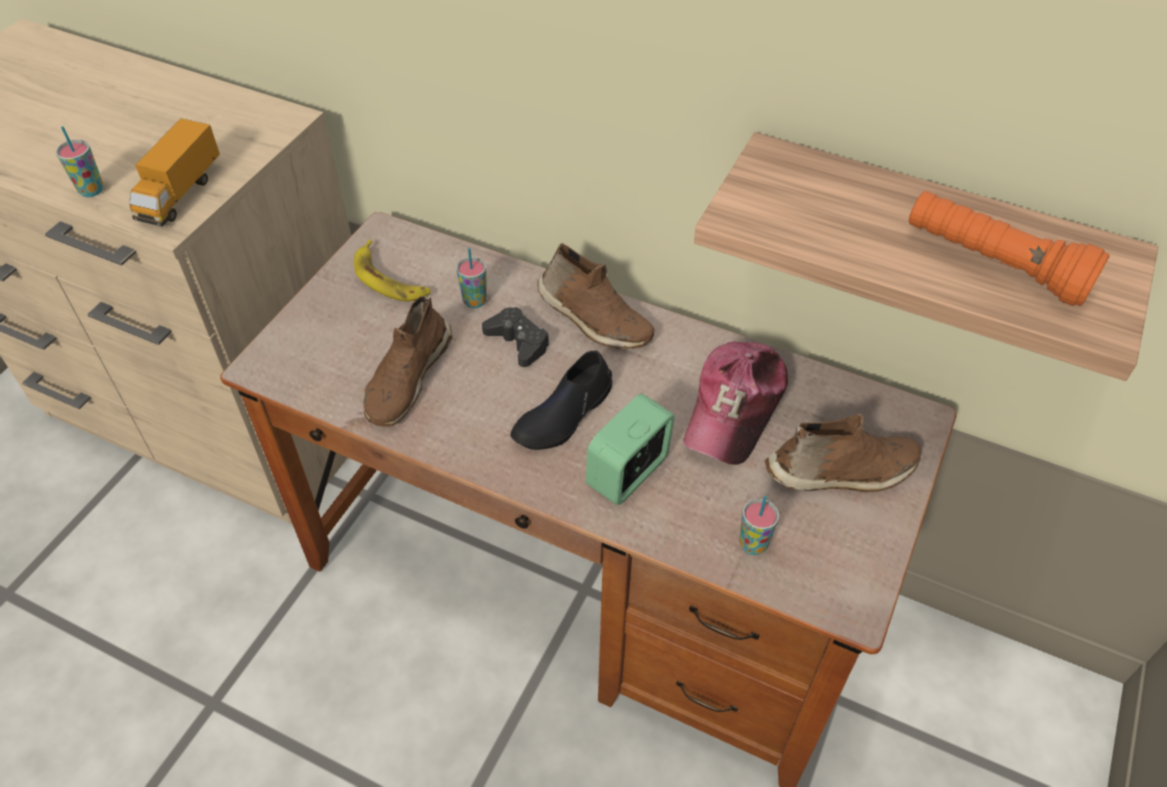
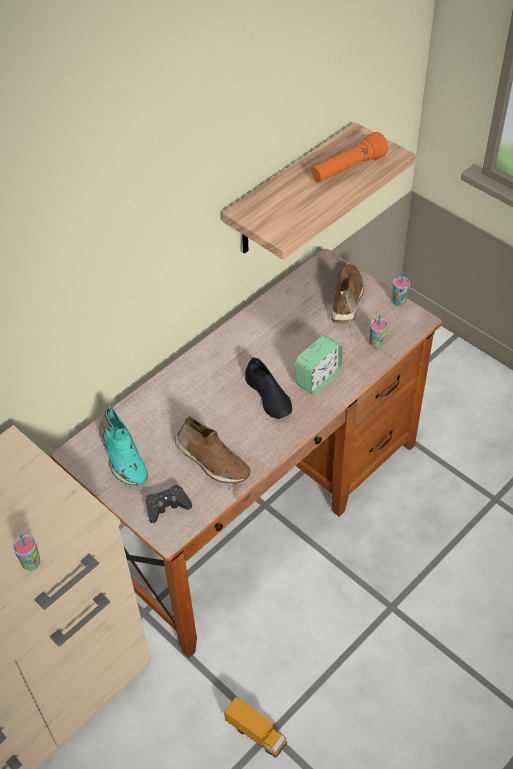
camera: 70 degrees left, 0 degrees up
(180, 194) = (64, 511): toy truck -> toy truck (256, 733)
(390, 279) = (122, 456): banana -> turquoise shoe
(475, 301) = (163, 417): cup -> cup (399, 302)
(518, 342) = (206, 403): black game controller -> black game controller (167, 506)
(593, 319) = (203, 366): brown shoe -> none
(628, 473) = (318, 378): alarm clock -> alarm clock turned 105 degrees counterclockwise
(735, 408) = (293, 326): cap -> none

